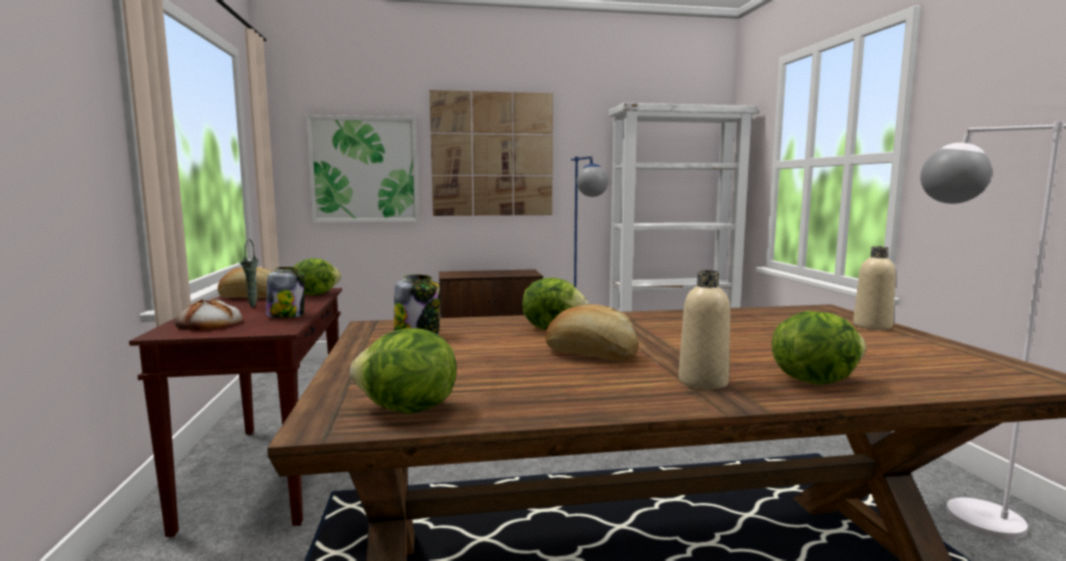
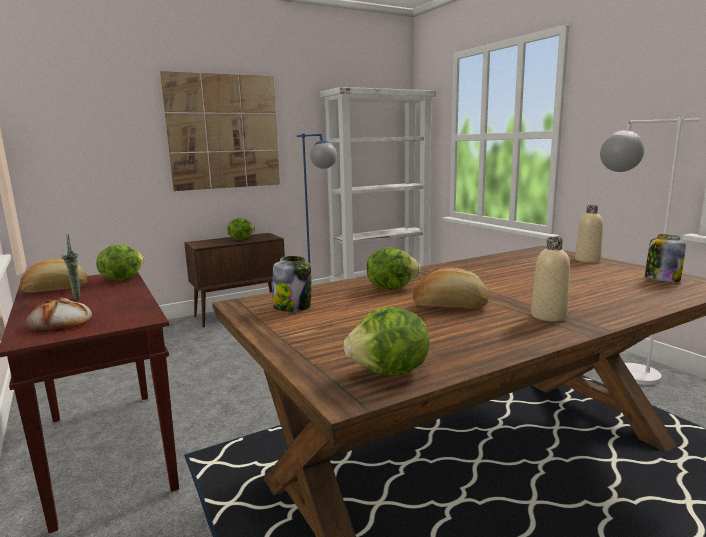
camera: 20 degrees left, 5 degrees up
(286, 315) = (128, 304): jar -> jar (661, 279)
(364, 170) = (101, 150): picture -> none
(813, 380) = (606, 304): lettuce -> lettuce (241, 239)

